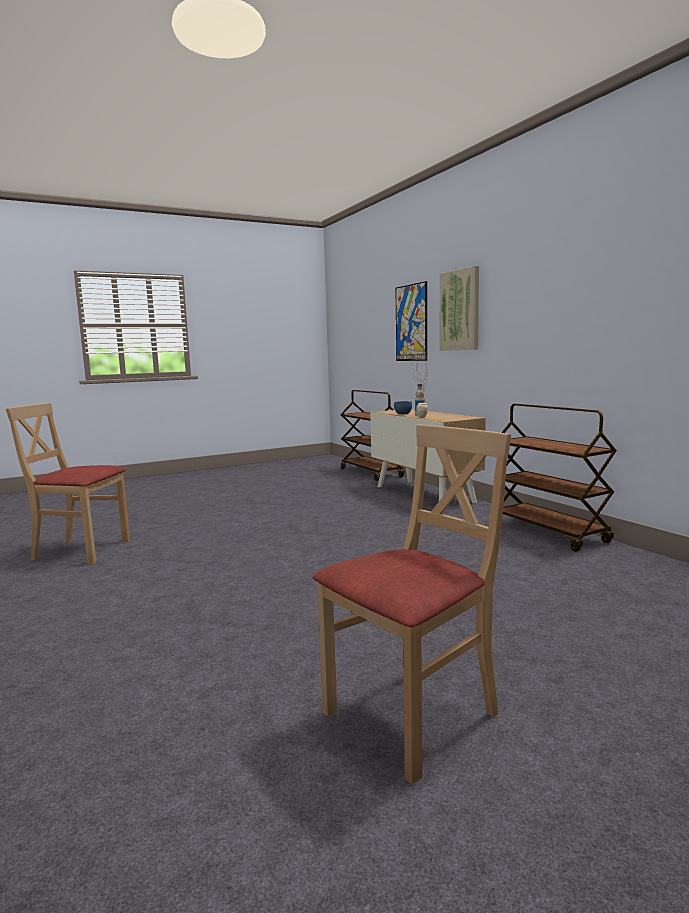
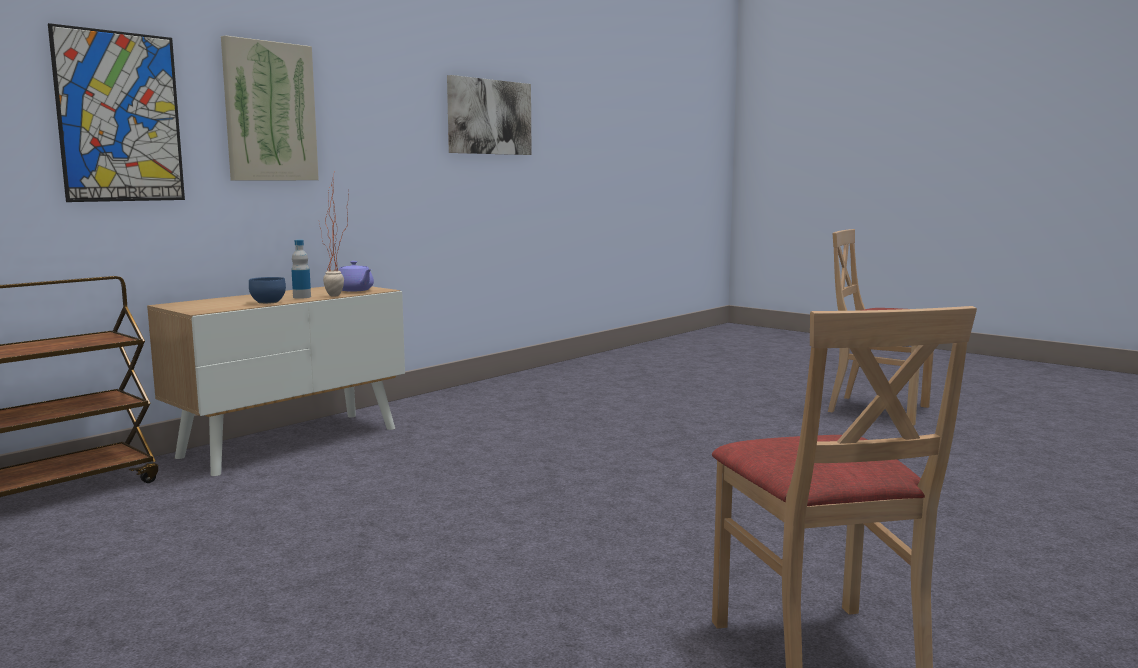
camera: 110 degrees left, 0 degrees up
(445, 418) = (355, 290): none -> purple teapot
(548, 532) = (487, 390): brown cart -> none
(617, 282) = (489, 117): none -> picture

